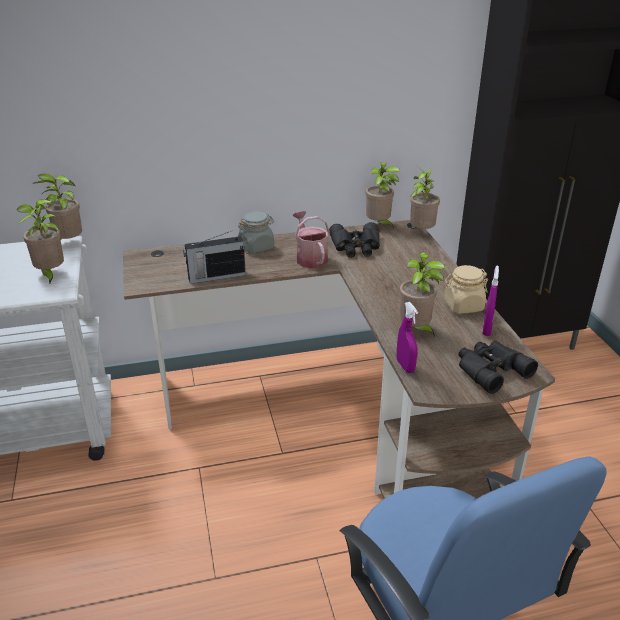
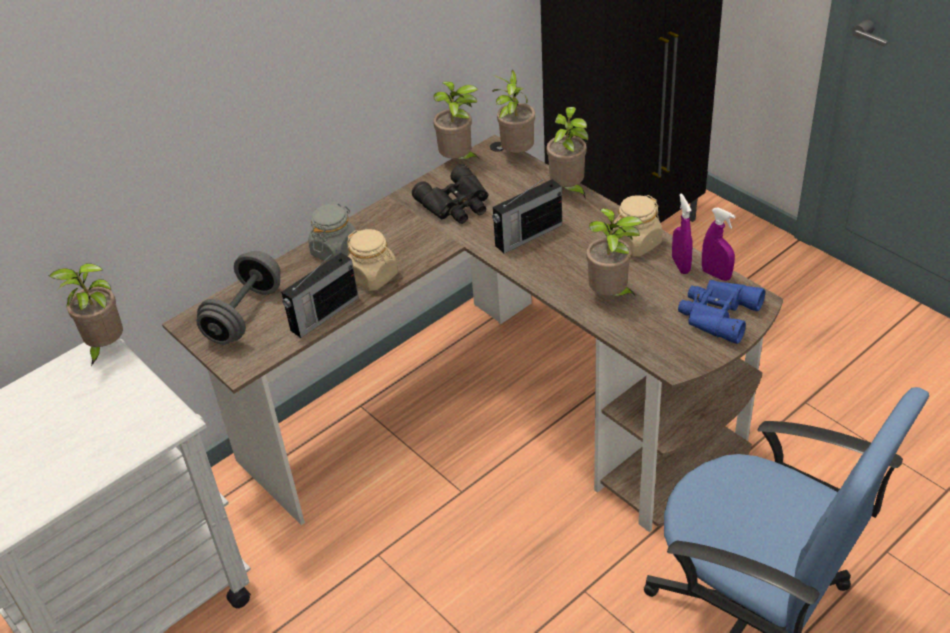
camera: 25 degrees left, 10 degrees up
(50, 275) = (133, 403): potted plant -> potted plant (568, 190)
(170, 261) = (244, 315): none -> grey dumbbell
(265, 267) = (373, 277): none -> beige jar
(310, 257) = (414, 241): watering can -> none
(388, 277) = (527, 236): none -> radio
(405, 366) = (633, 346): purple spray bottle -> purple spray bottle (716, 274)
(489, 369) = (716, 314): black binoculars -> blue binoculars

